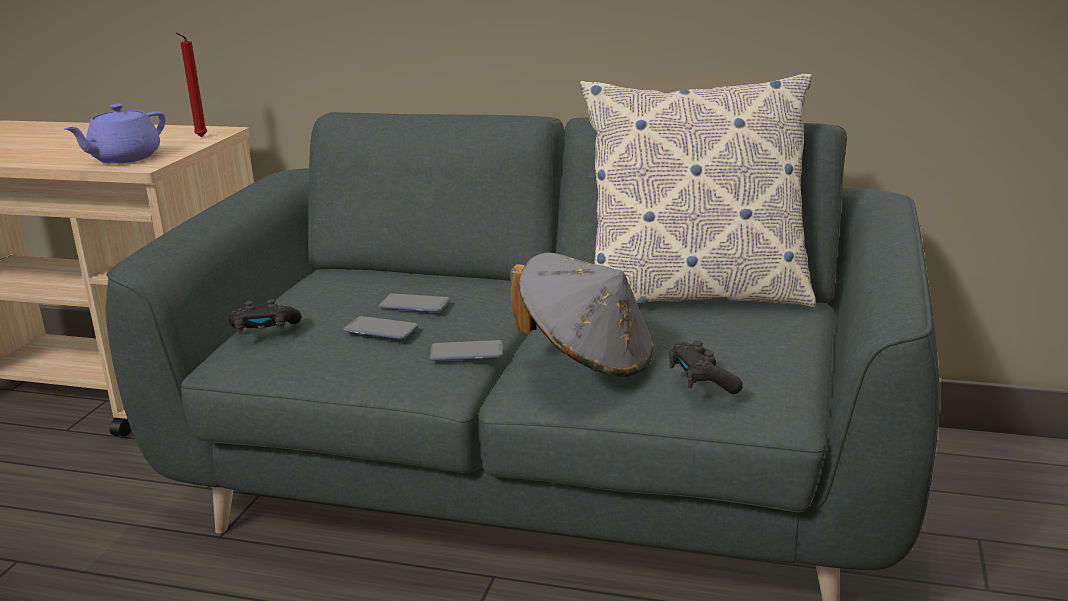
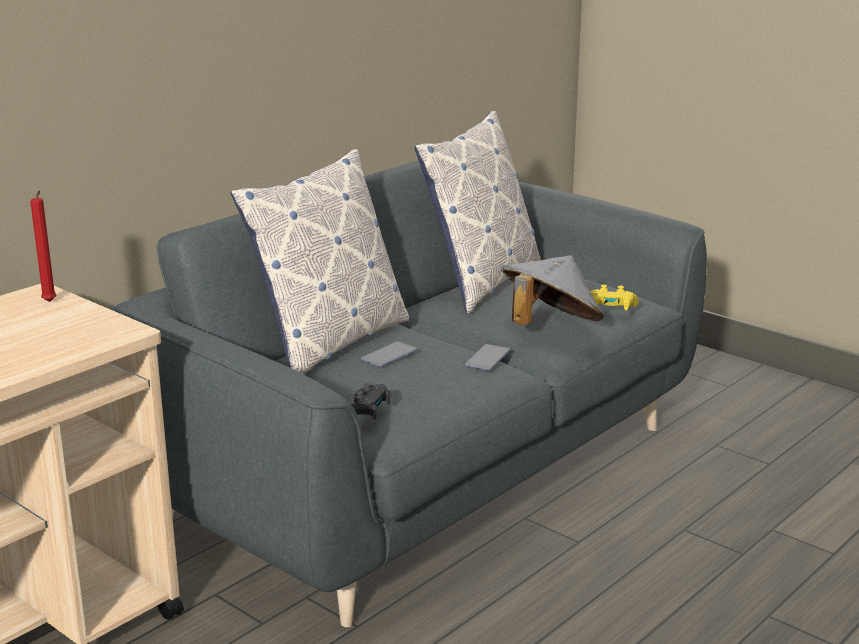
camera: 65 degrees left, 0 degrees up
(124, 158) = (78, 337): purple teapot -> none
(380, 329) = (421, 374): phone -> none
(427, 276) = (329, 343): none -> pillow
(702, 381) = (611, 309): black game controller -> yellow game controller

